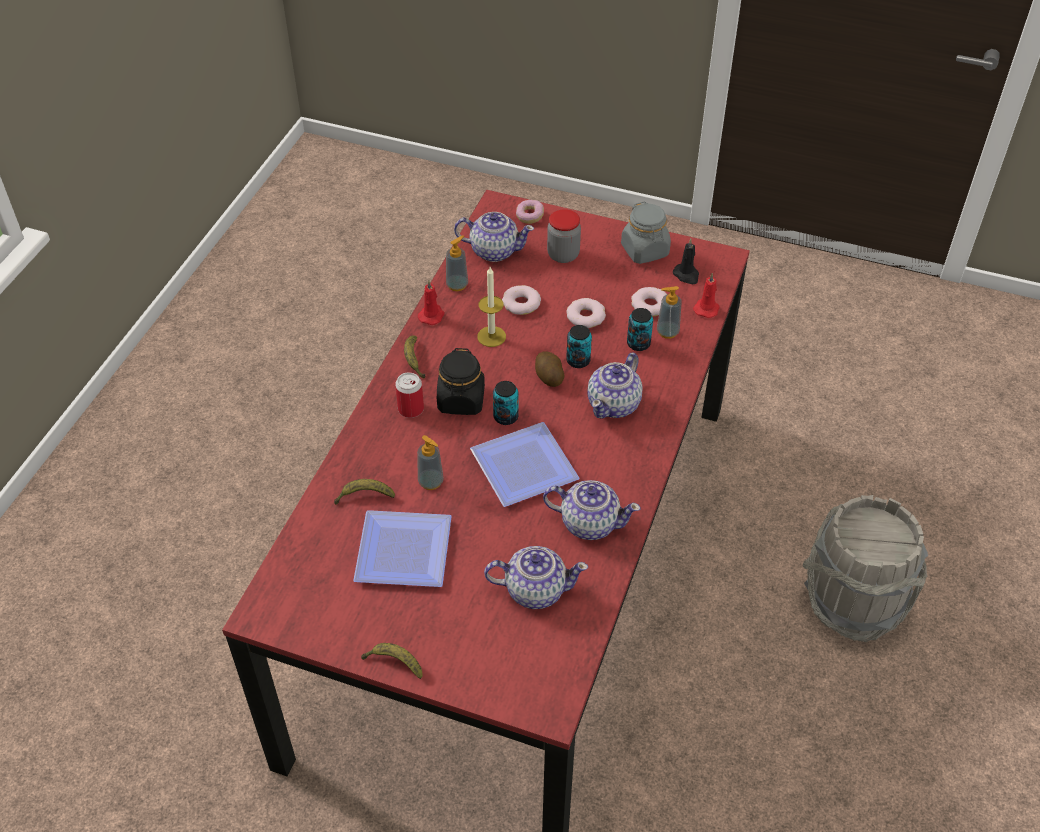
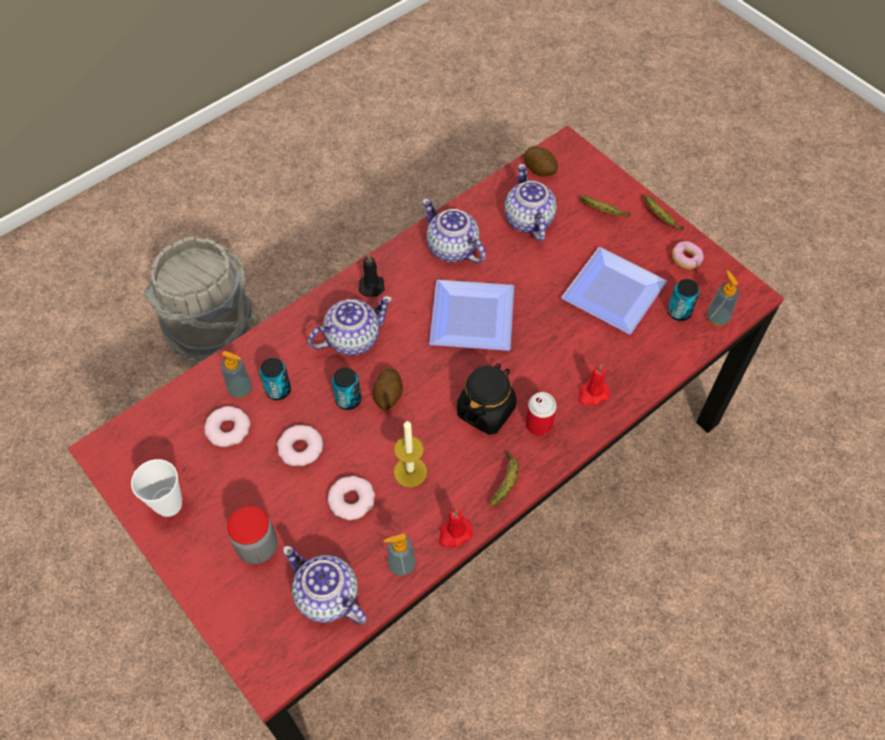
camera: 150 degrees left, 10 degrees up
(364, 496) = (624, 355): banana -> banana (603, 212)
(431, 482) = (559, 342): soap dispenser -> soap dispenser (717, 317)
(505, 417) = (456, 373): can -> can (679, 312)
(529, 216) = (247, 633): donut -> donut (686, 260)
(534, 589) = (528, 220): teapot -> teapot turned 45 degrees clockwise
(562, 661) = (540, 169): none -> potato
(645, 251) = (169, 504): grey jar -> cup
(686, 275) = (159, 447): black candle -> black candle (371, 285)
(707, 308) = (180, 397): red candle -> red candle (592, 394)

